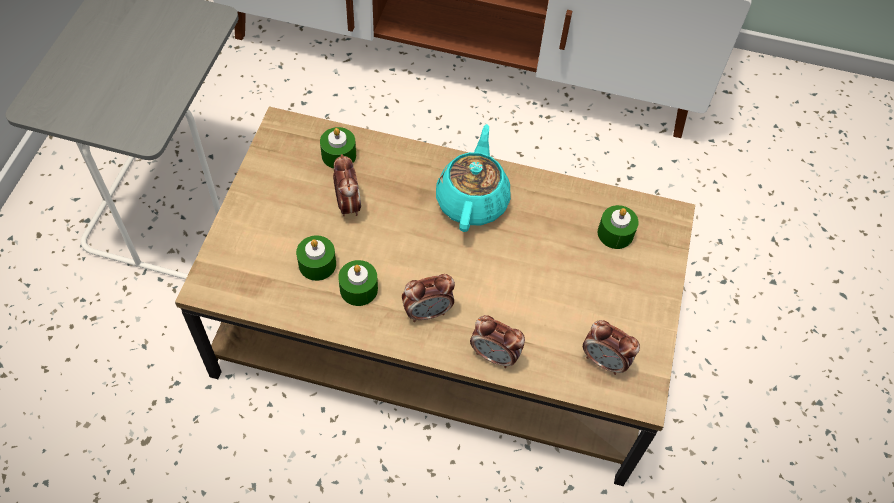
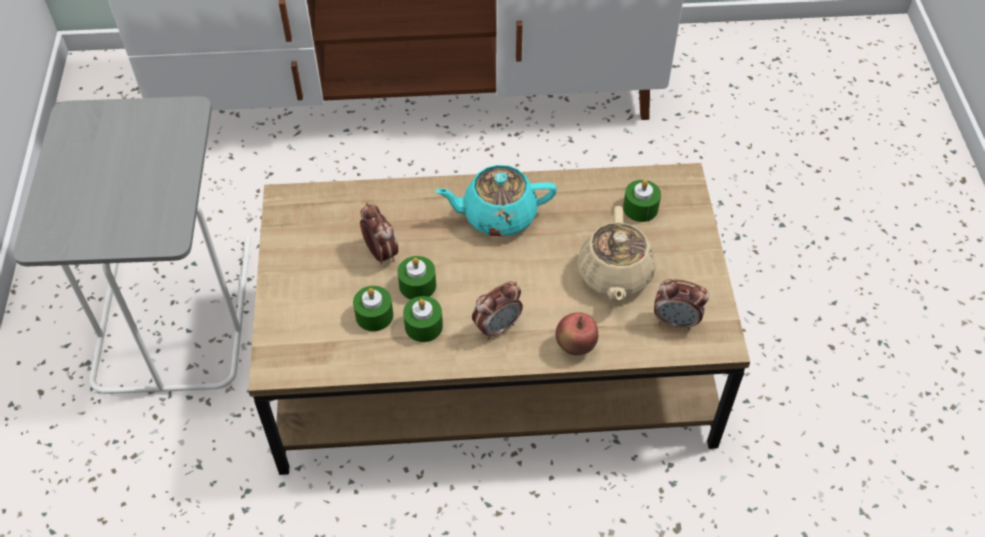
camera: 15 degrees left, 5 degrees down
(339, 155) = (352, 210): green candle -> green candle (417, 285)
(472, 200) = (497, 215): turquoise teapot -> turquoise teapot turned 90 degrees counterclockwise
(495, 355) = (575, 346): alarm clock -> apple
(561, 295) = (614, 276): none -> beige teapot

